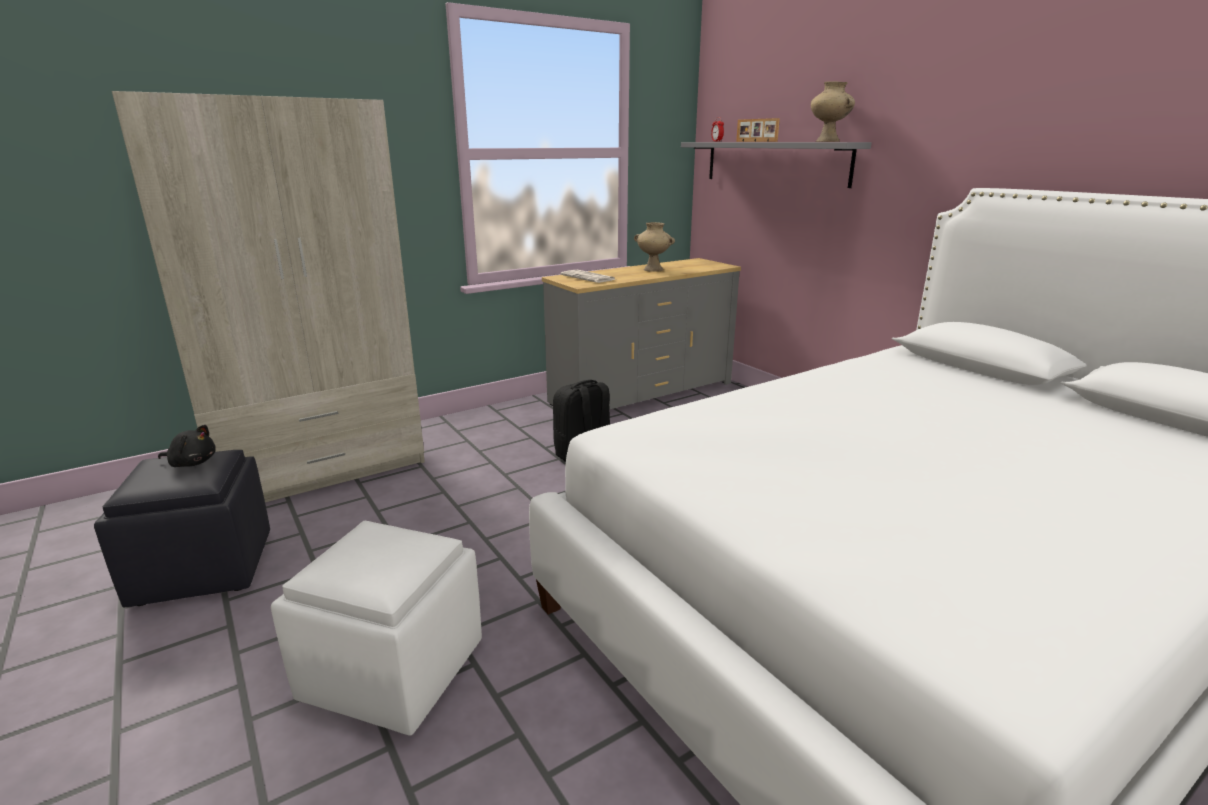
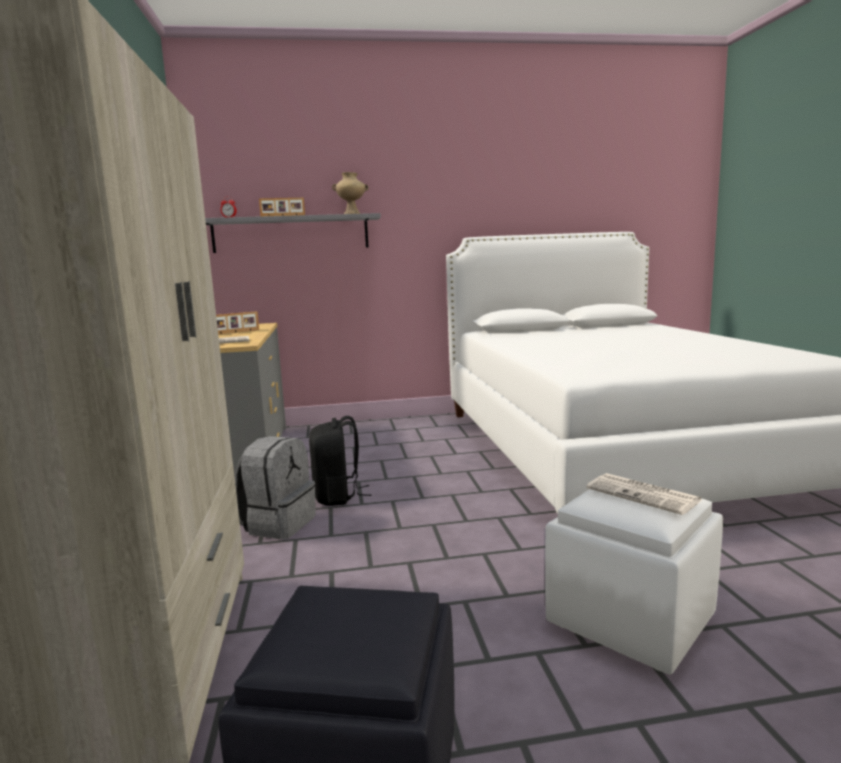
camera: 65 degrees left, 10 degrees down
(192, 463) = (334, 611): black plush toy -> none
(384, 559) = (644, 495): none -> newspaper
(515, 447) = (278, 524): none -> grey backpack
(654, 269) = (235, 332): beige vase -> picture frame

